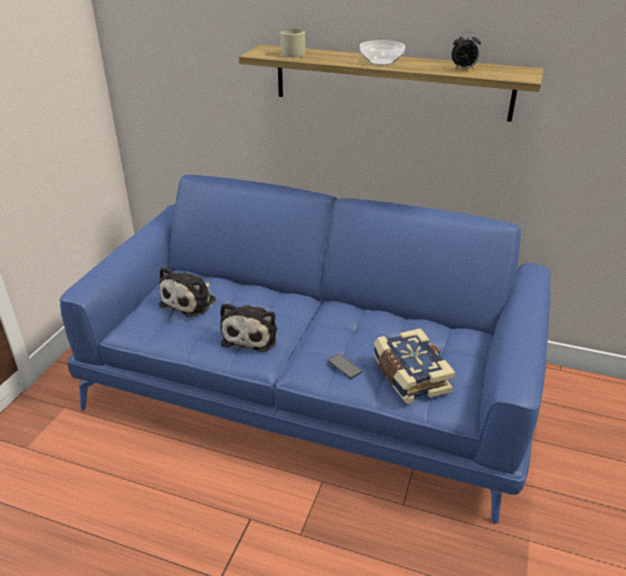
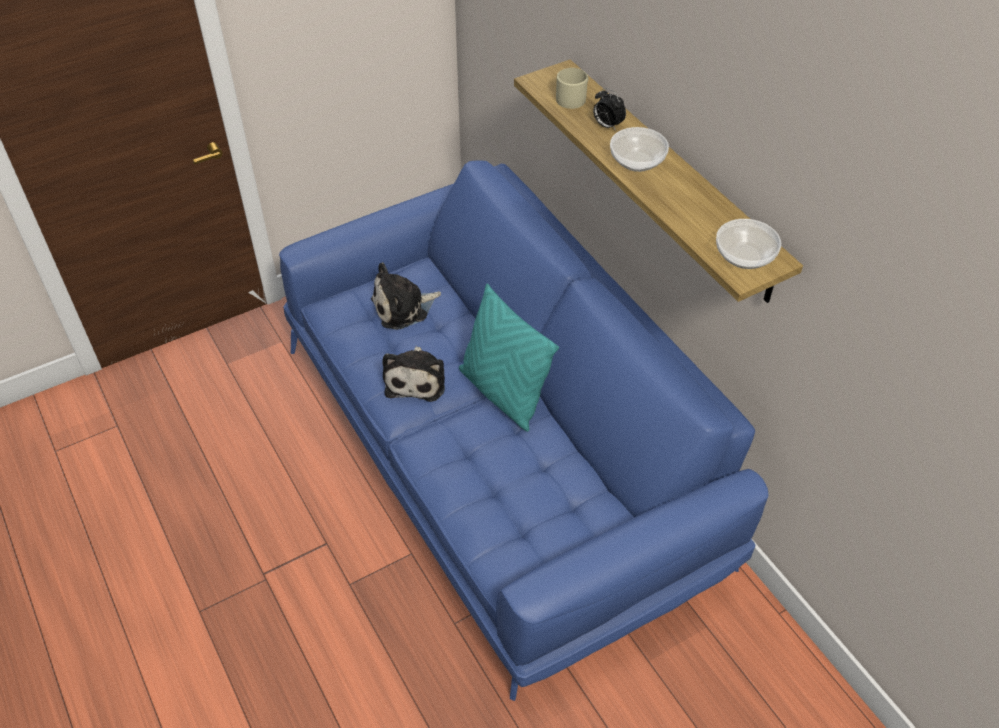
camera: 40 degrees right, 15 degrees up
(252, 335) = (416, 379): plush toy -> plush toy turned 45 degrees counterclockwise
(321, 313) = (503, 393): none -> turquoise pillow
(344, 366) = (456, 465): phone -> none
(409, 376) = (499, 513): book -> none
(463, 69) = (702, 221): alarm clock -> alarm clock (607, 126)
(512, 73) = (745, 257): none -> bowl

